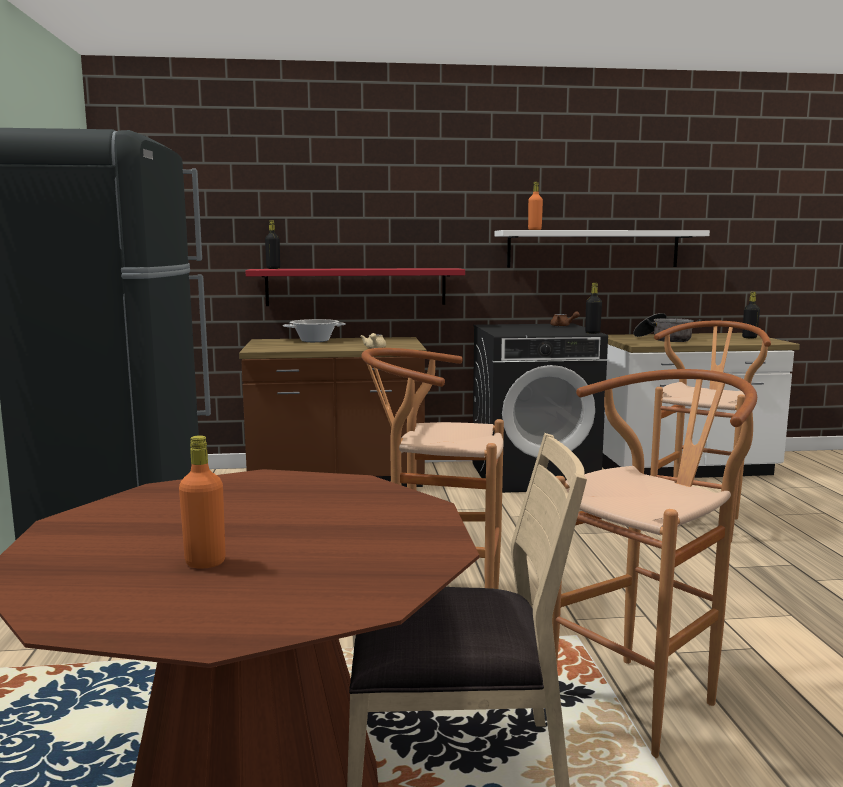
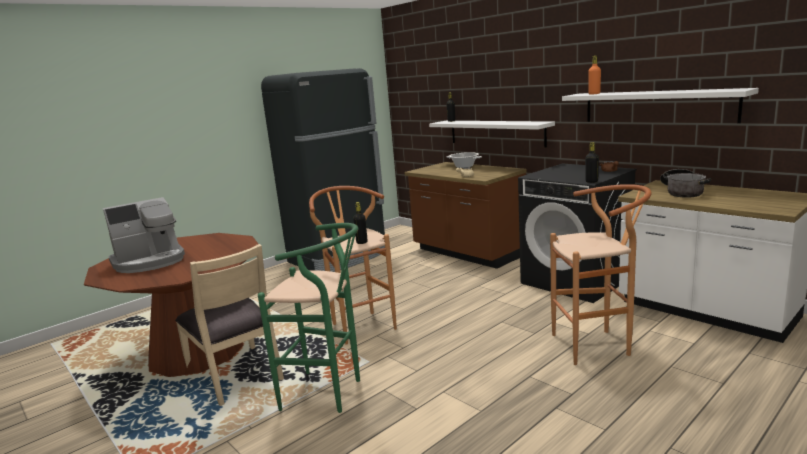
camera: 55 degrees right, 5 degrees up
(205, 562) = (150, 261): orange bottle -> coffee machine
(356, 287) = (496, 133): red shelf -> white shelf
(644, 696) = (329, 394): brown stool -> green stool
(749, 337) = (780, 201): black bottle -> black bottle (362, 242)

